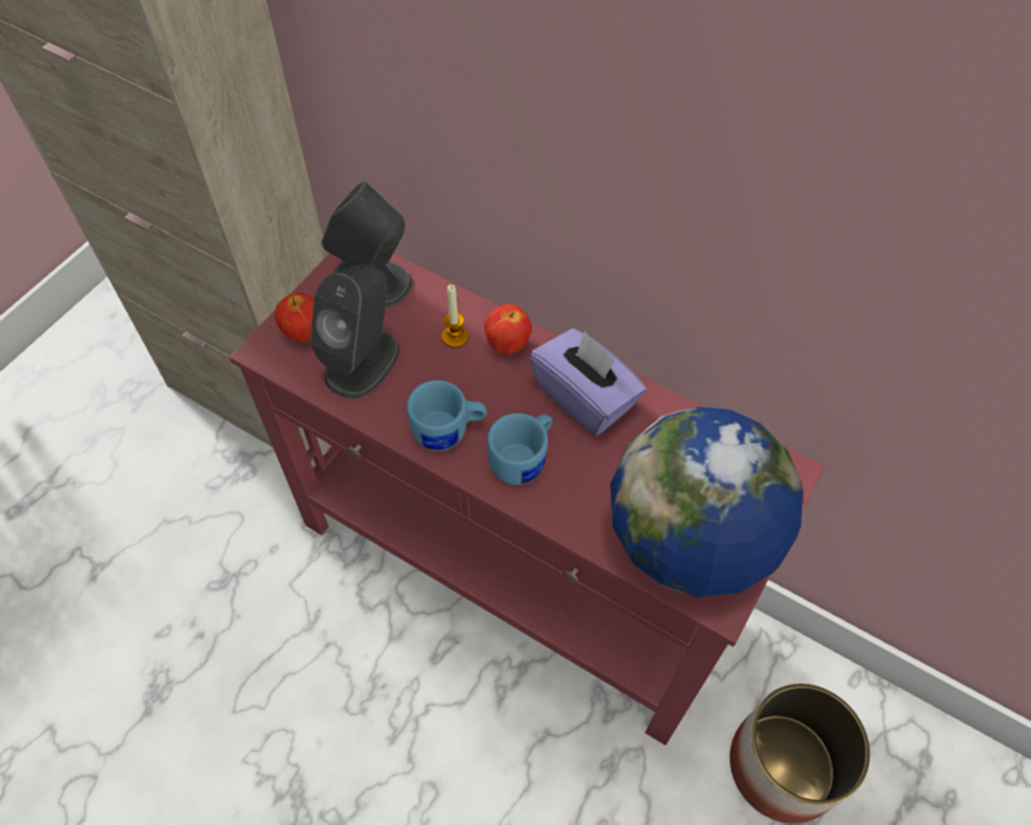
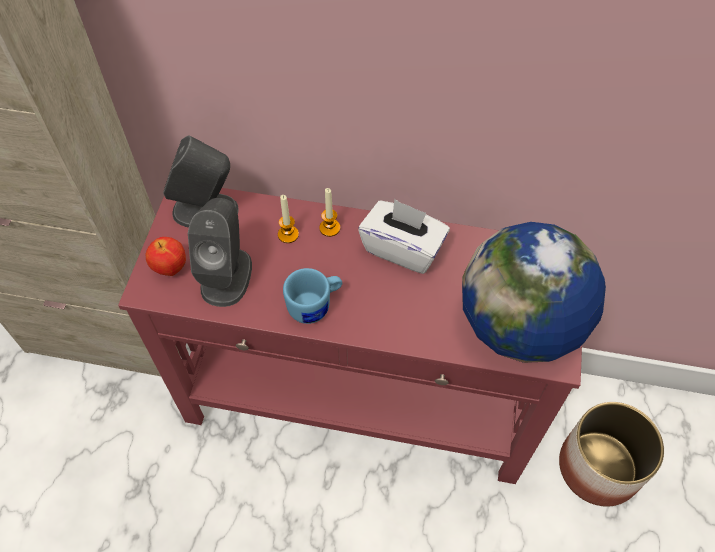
camera: 20 degrees left, 0 degrees up
(507, 344) = (329, 228): apple -> candle
(524, 459) = (379, 307): blue mug -> none
(585, 397) = (403, 249): purple tissue box -> white tissue box

